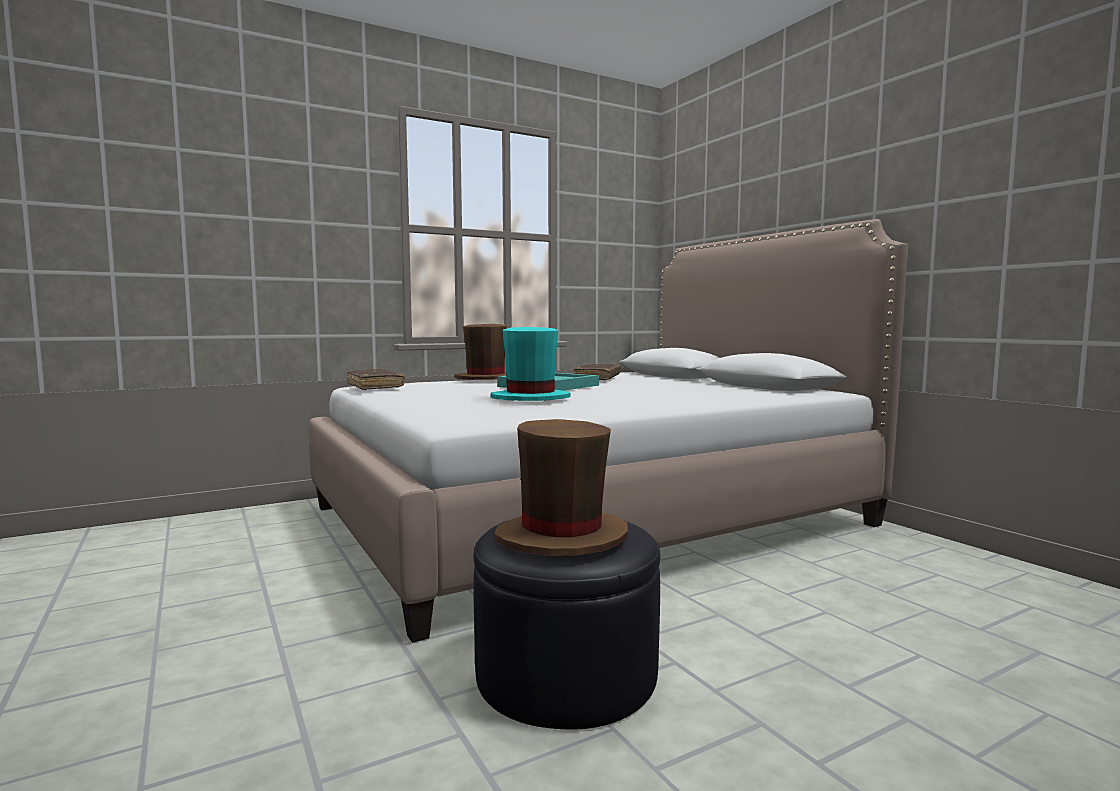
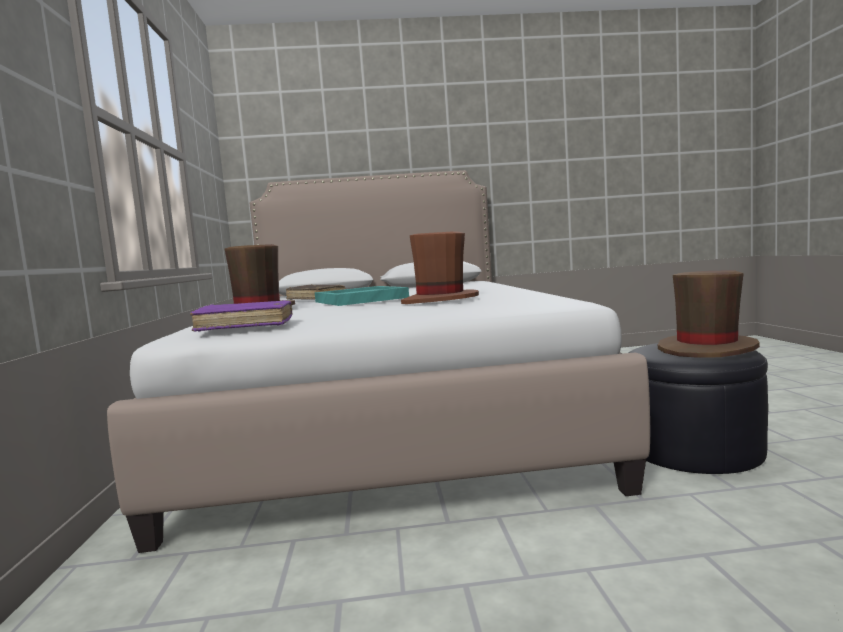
camera: 65 degrees left, 0 degrees up
(375, 386) = (245, 325): brown book -> purple book
(530, 399) = (440, 300): turquoise hat -> brown hat

